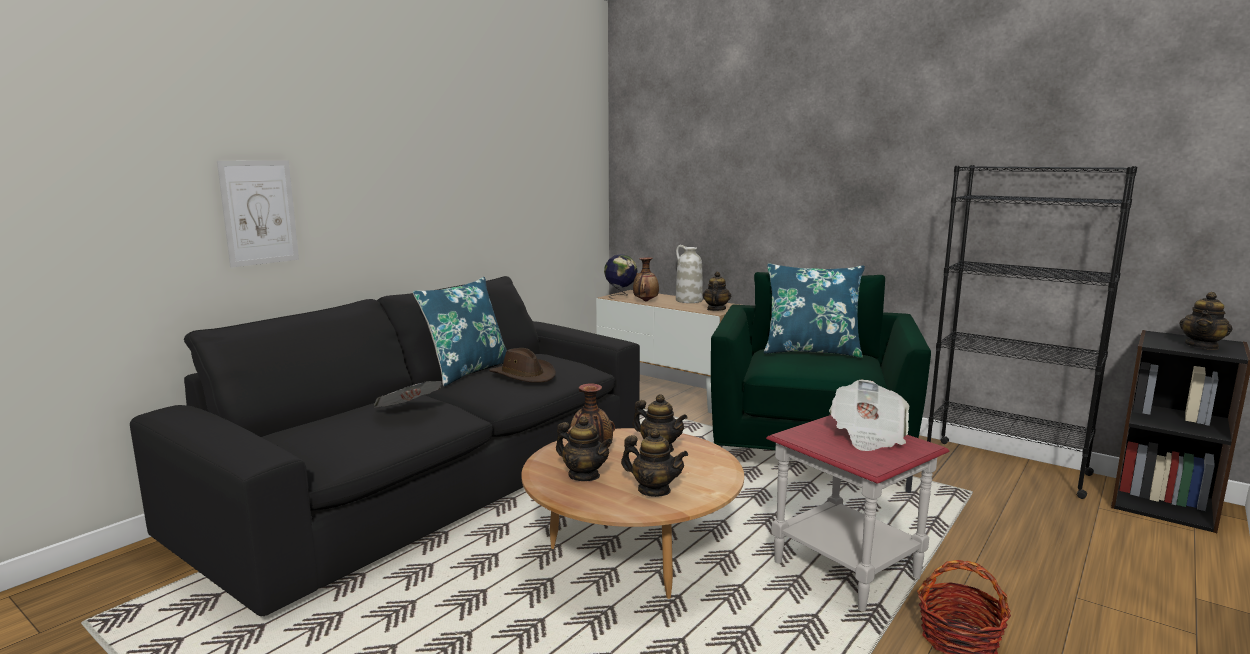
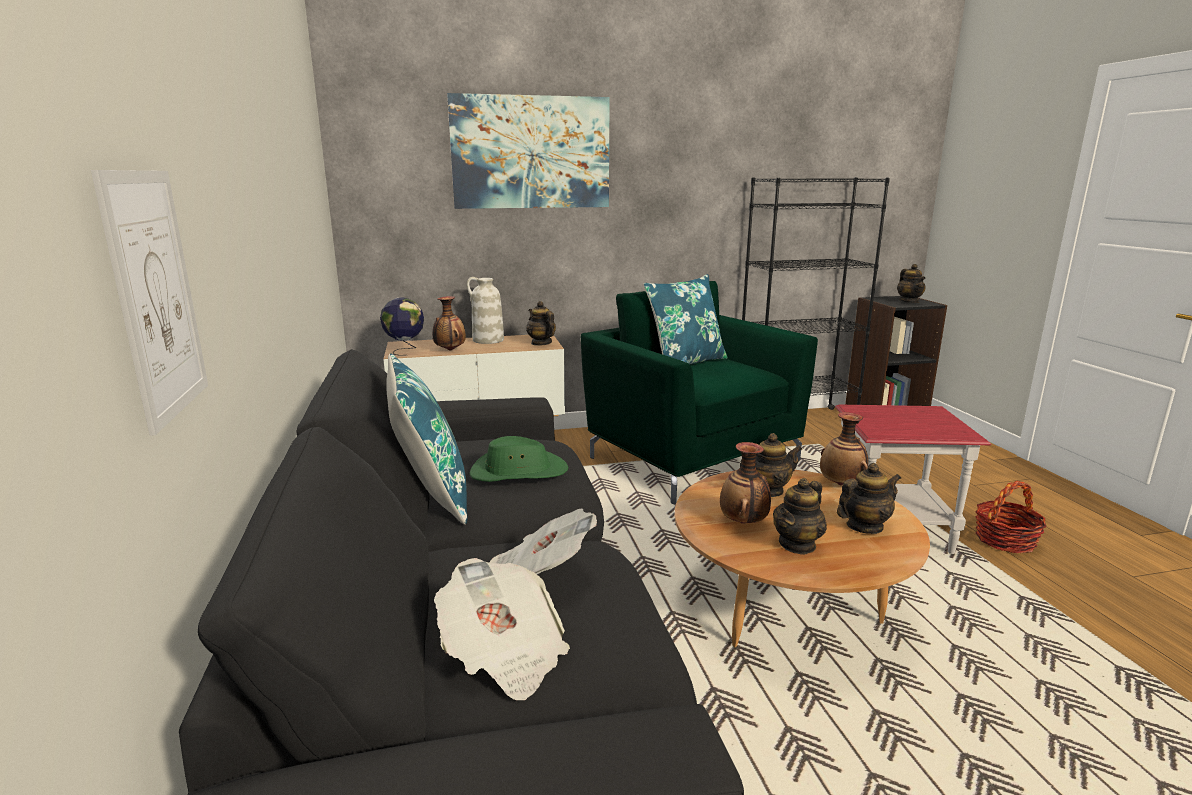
camera: 50 degrees left, 5 degrees up
(523, 375) = (518, 472): brown hat -> green hat
(584, 475) = (797, 544): teapot -> teapot turned 150 degrees clockwise
(724, 469) = (841, 484): none -> vase
(745, 141) = (531, 153): none -> picture
(867, 436) = (902, 415): newspaper -> newspaper (504, 654)

